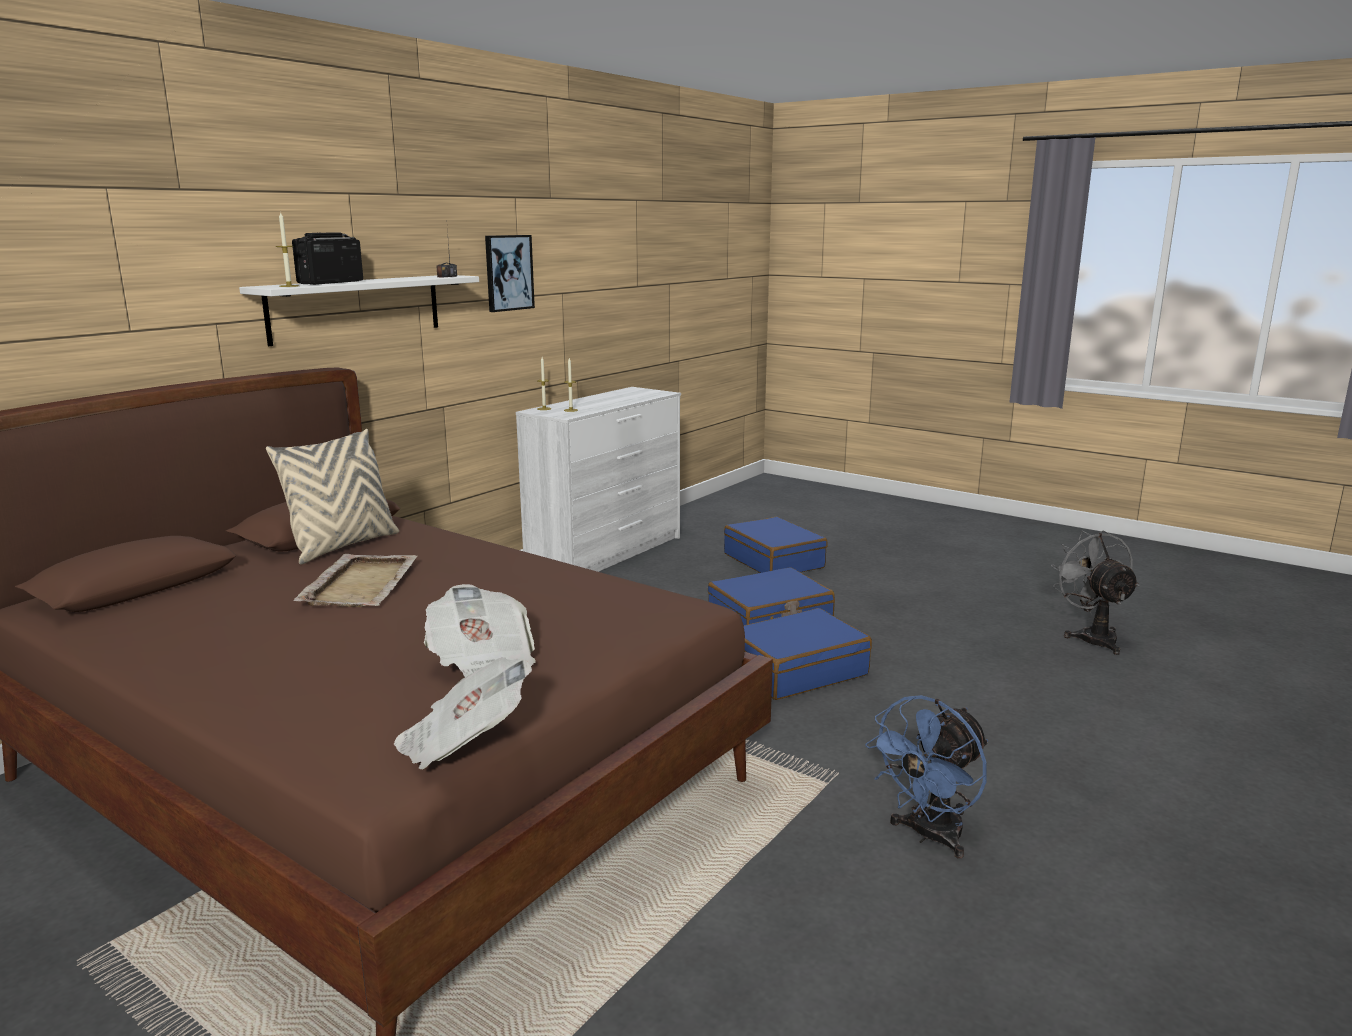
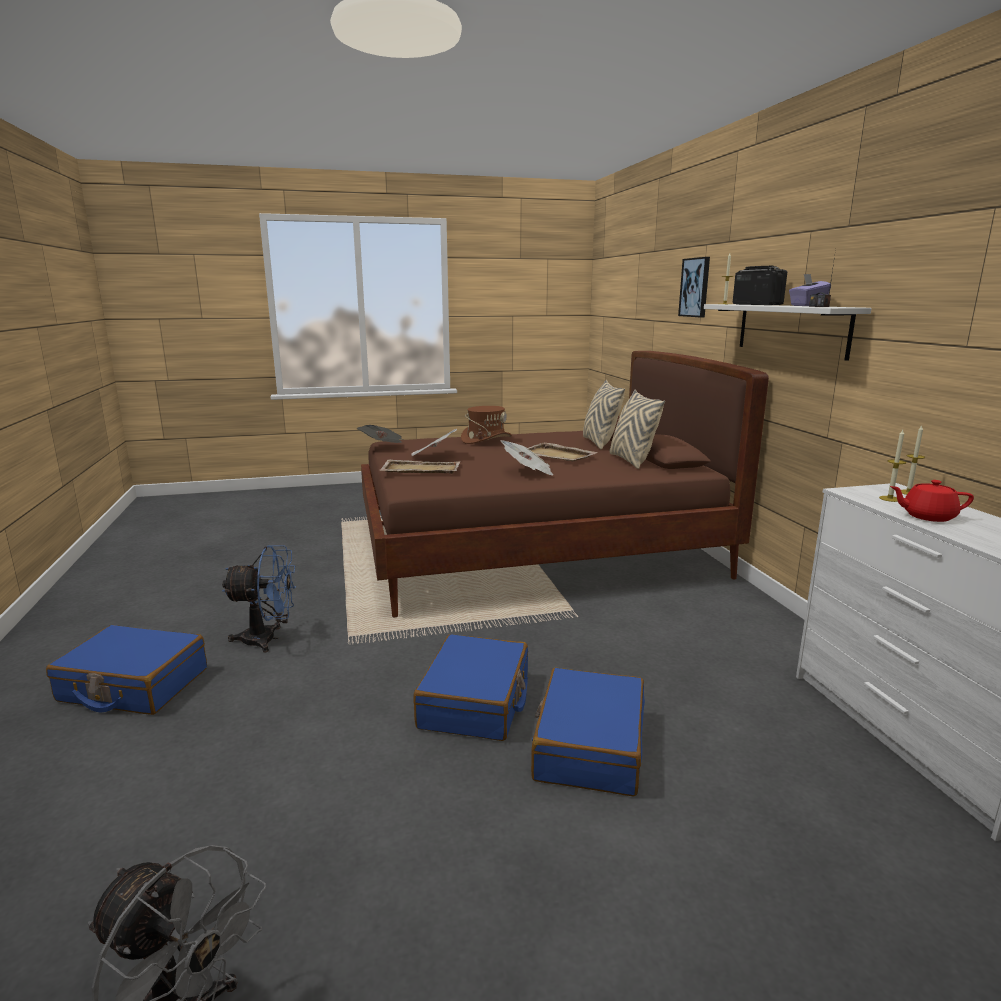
camera: 130 degrees right, 0 degrees up
(210, 587) = (599, 443): none -> beige pillow
(273, 667) = (486, 439): none -> brown hat
(406, 278) = (806, 306): none -> purple tissue box
(496, 574) = (528, 472): none -> newspaper
(508, 272) = (949, 312): picture -> picture (695, 287)
(587, 637) = (420, 469): none -> beige tray
(602, 405) = (927, 516): none -> red teapot
(774, 561) = (813, 884): blue suitcase -> blue suitcase (133, 685)
(928, 836) = (268, 639): blue fan -> blue fan turned 90 degrees clockwise

